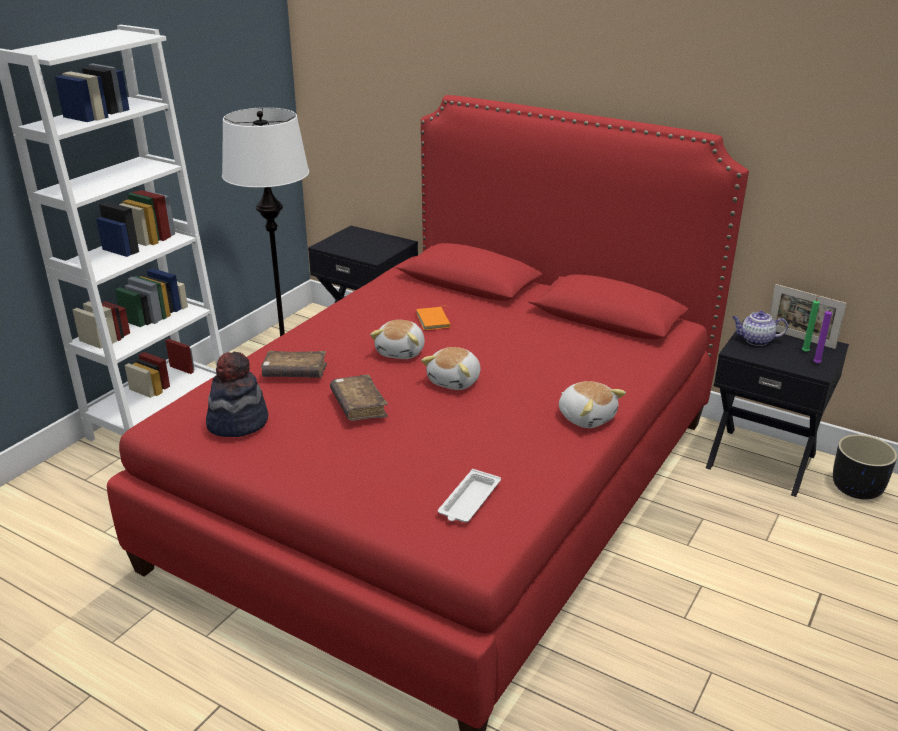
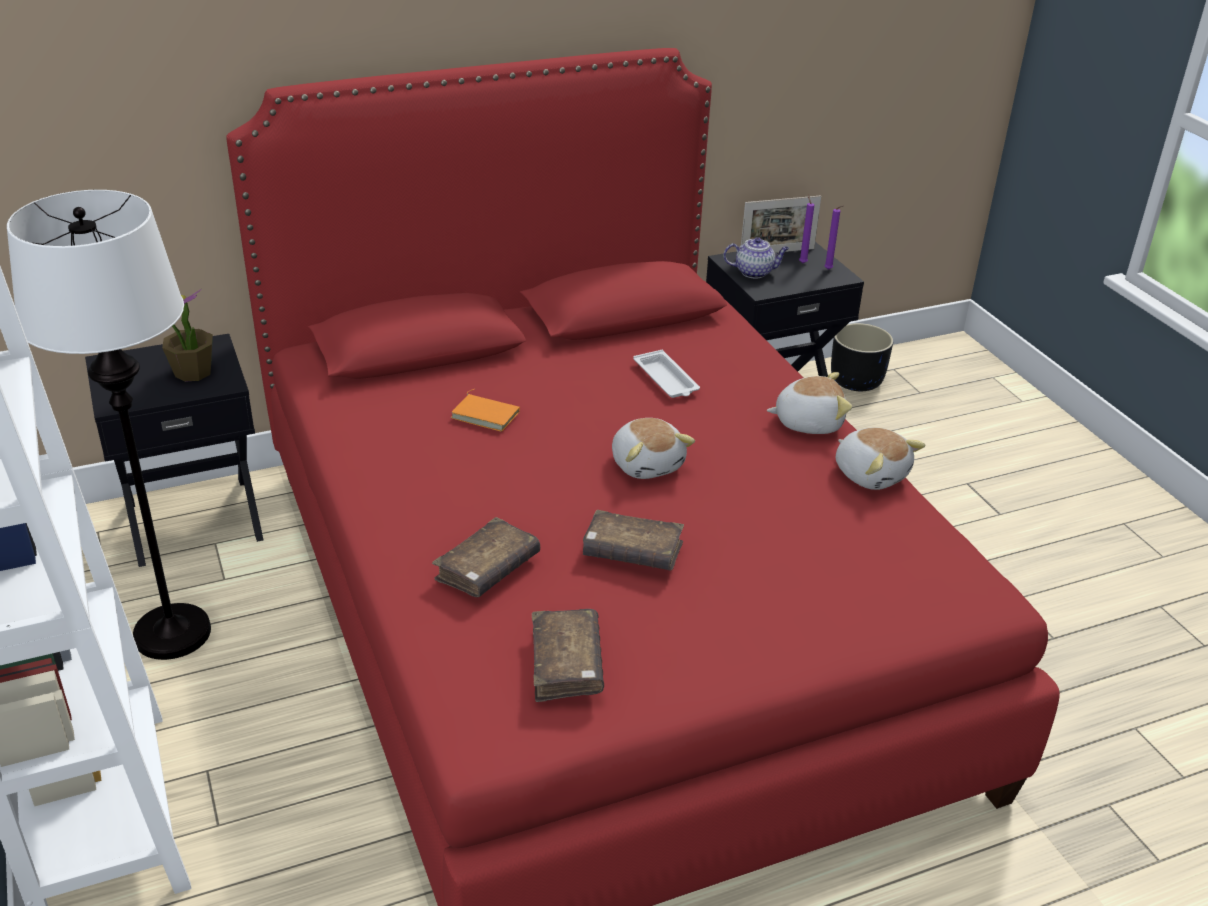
camera: 55 degrees left, 5 degrees up
(238, 422) = (566, 664): hat -> brown book
(372, 248) = (193, 372): none -> potted plant
(401, 352) = (534, 469): plush toy -> plush toy (871, 474)
(469, 501) = (896, 563): white tray -> white tray (666, 380)
(755, 340) = (754, 272): teapot -> teapot turned 135 degrees counterclockwise
(805, 351) = (802, 262): green candle -> purple candle

